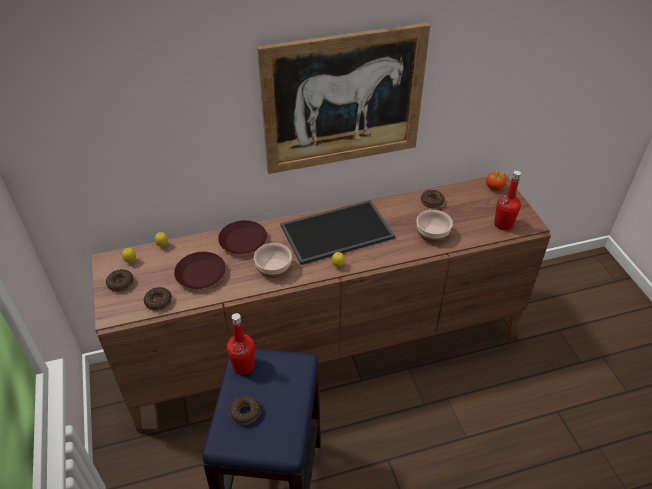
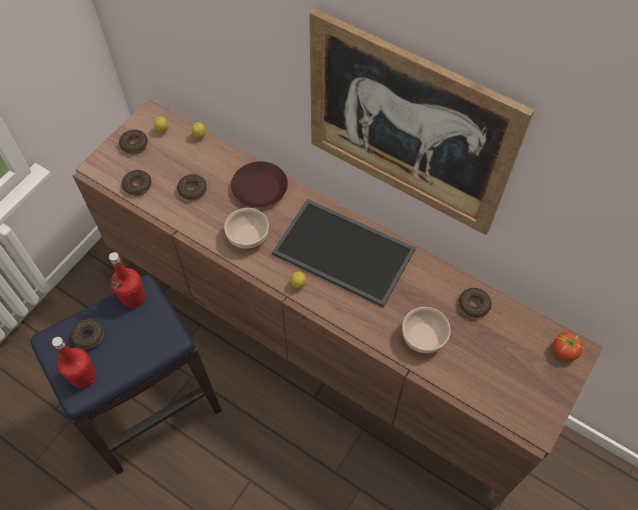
camera: 50 degrees right, 15 degrees up
(201, 274) = (192, 190): brown plate -> donut
(503, 224) = (509, 398): red bottle -> red bottle (84, 377)

